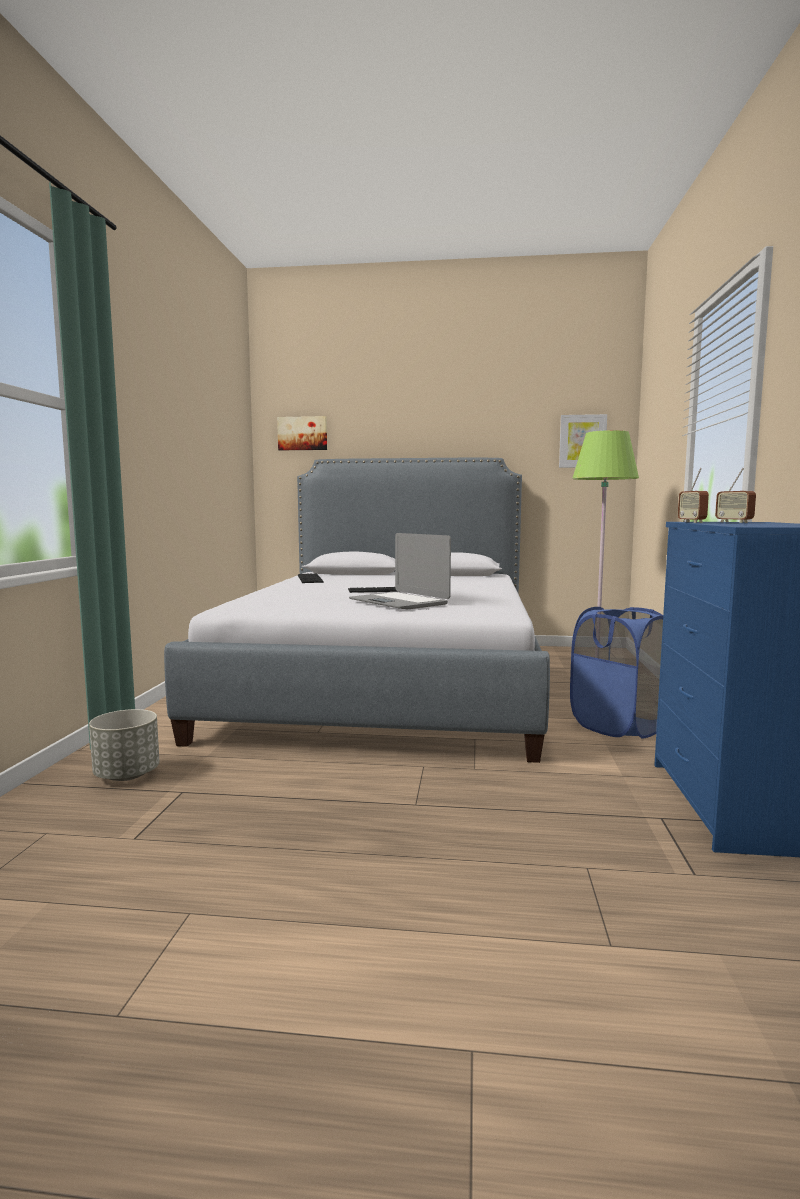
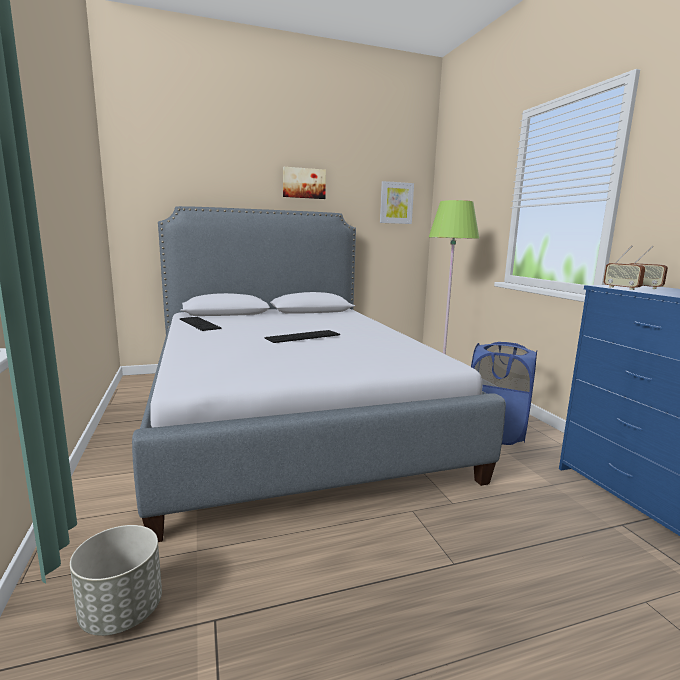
camera: 25 degrees left, 5 degrees up
(302, 433) = (158, 180): picture -> picture (304, 183)
(399, 602) = (340, 354): laptop -> none

